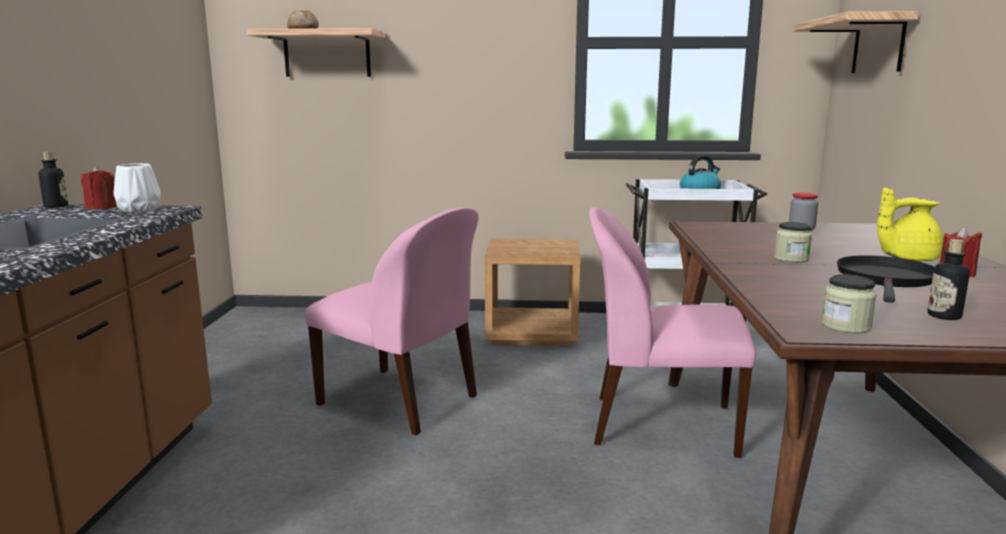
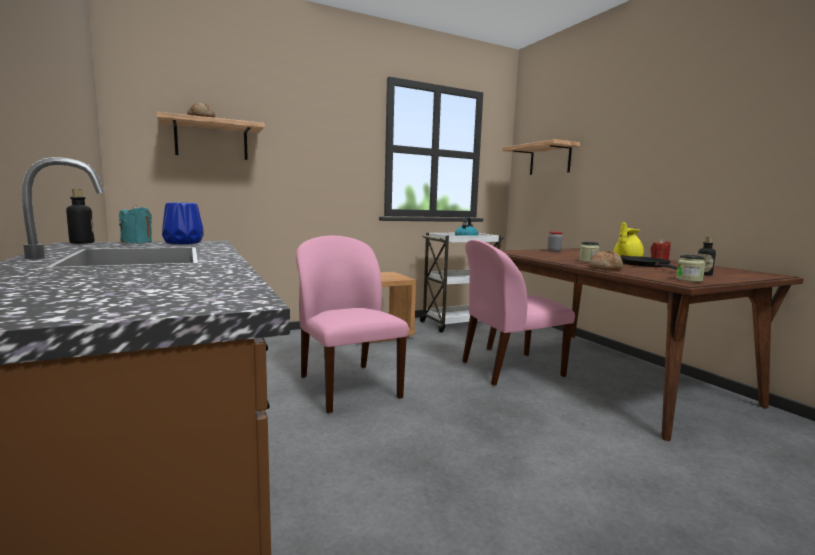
camera: 30 degrees left, 5 degrees down
(101, 207) = (137, 242): red candle -> turquoise candle
(138, 209) = (182, 243): white vase -> blue vase
(401, 401) = (348, 386): pink chair -> pink chair turned 120 degrees counterclockwise
(761, 280) = (605, 268): none -> bread

